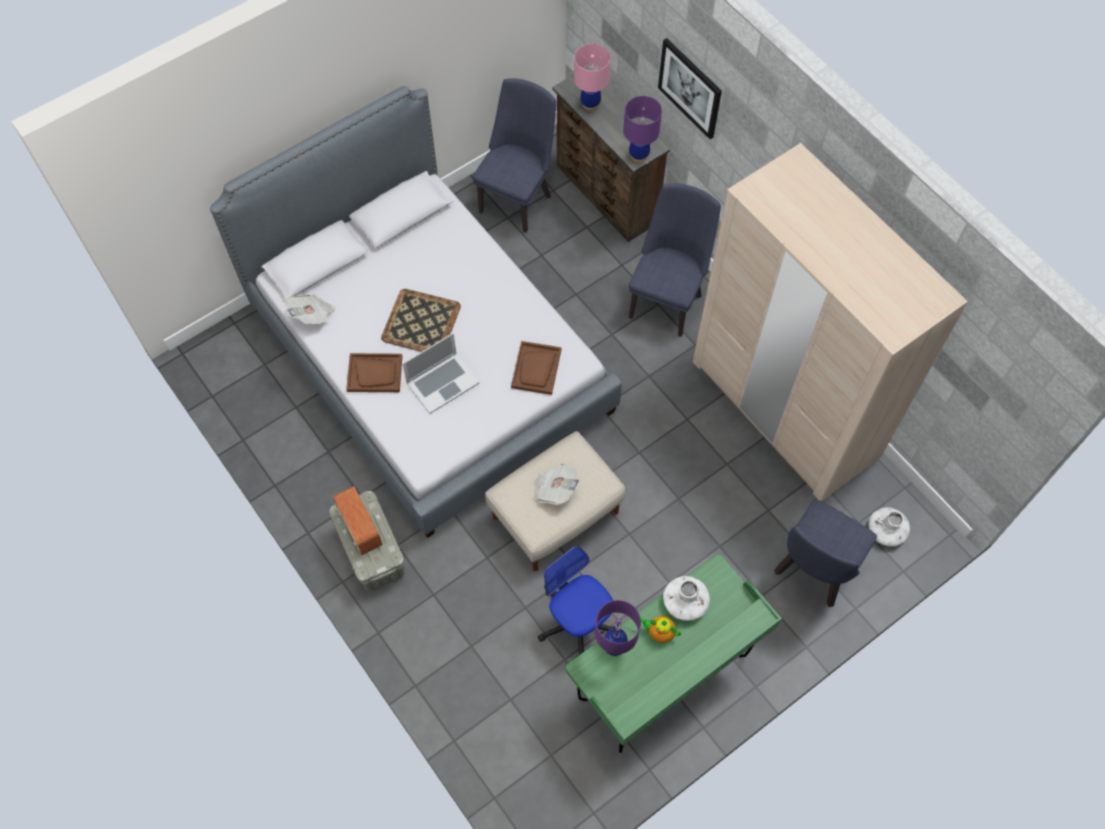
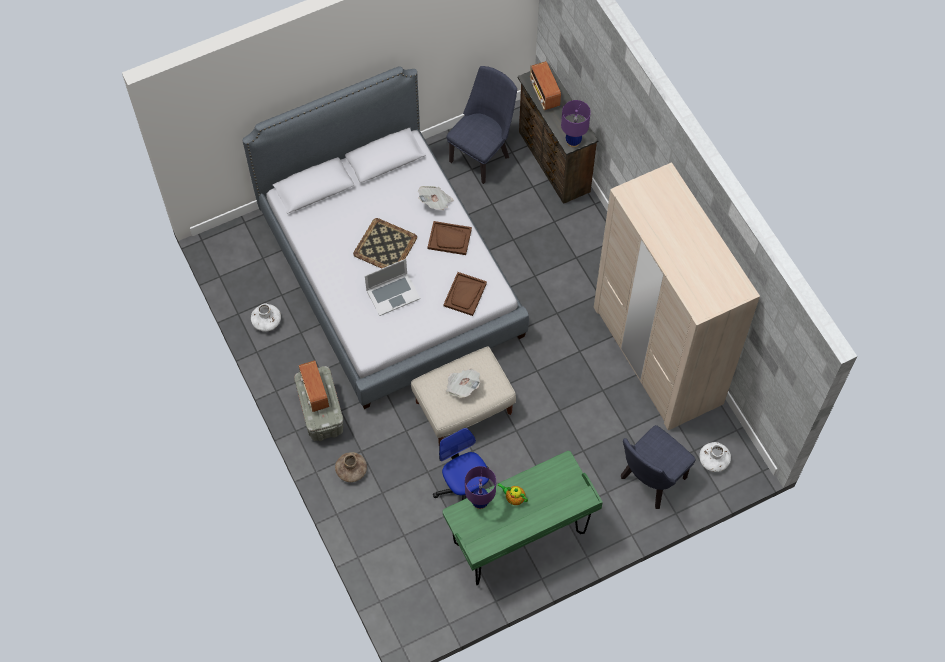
camera: 10 degrees right, 0 degrees up
(312, 315) = (305, 228): newspaper -> newspaper (435, 202)
(375, 373) = (344, 279): brown tray -> brown tray (449, 239)
(425, 622) = (351, 470): none -> brown vase
(590, 103) = (544, 94): pink table lamp -> radio
(666, 300) = (584, 255): blue chair -> none
(685, 602) = (537, 480): white vase -> white vase (266, 321)
(690, 88) = (611, 102): picture -> none

